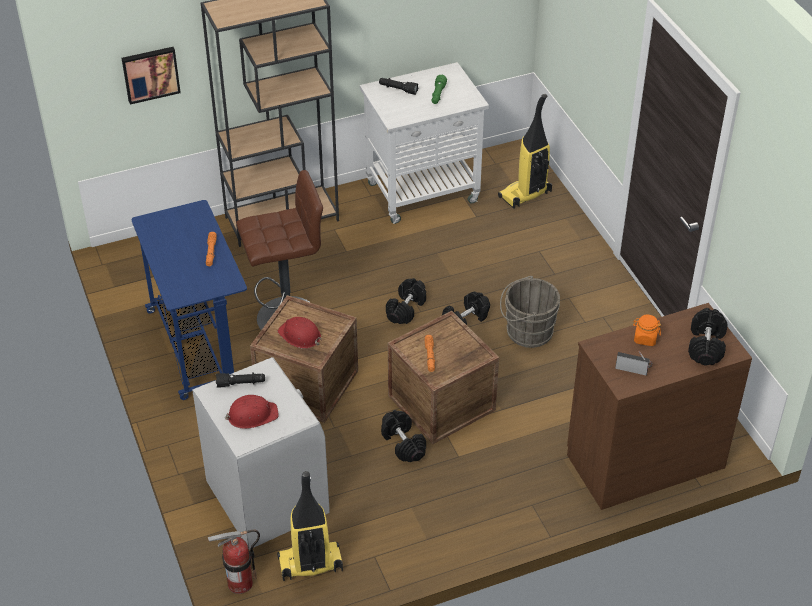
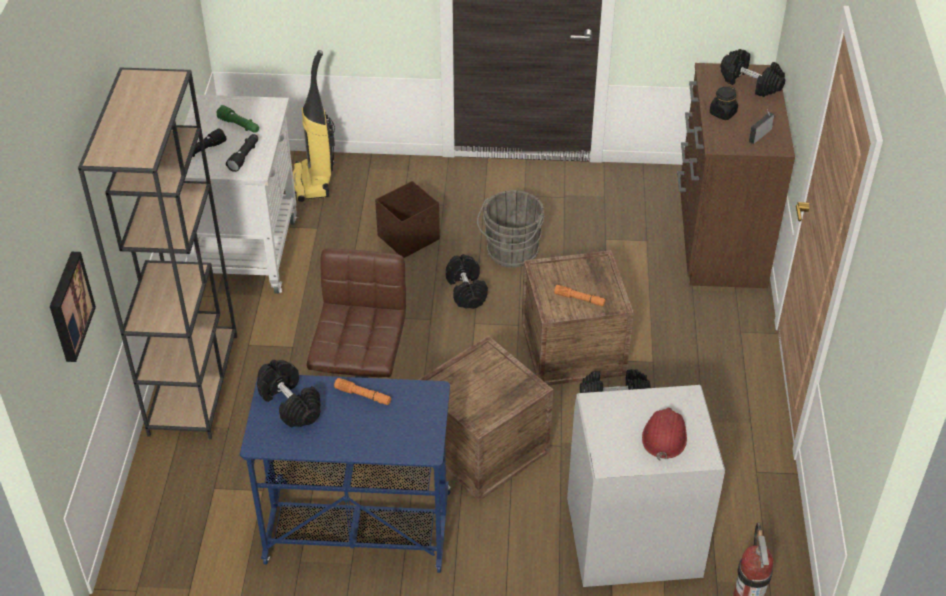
camera: 65 degrees left, 0 degrees up
(241, 383) = (608, 432): black flashlight -> black flashlight (244, 156)
(300, 335) = (486, 391): red hard hat -> none
(310, 565) = (746, 529): vacuum cleaner -> none
(406, 309) = (419, 329): black dumbbell -> black dumbbell (290, 404)
(502, 268) = (409, 237): none -> brown storage box
(645, 338) = (722, 113): orange jar -> black jar

